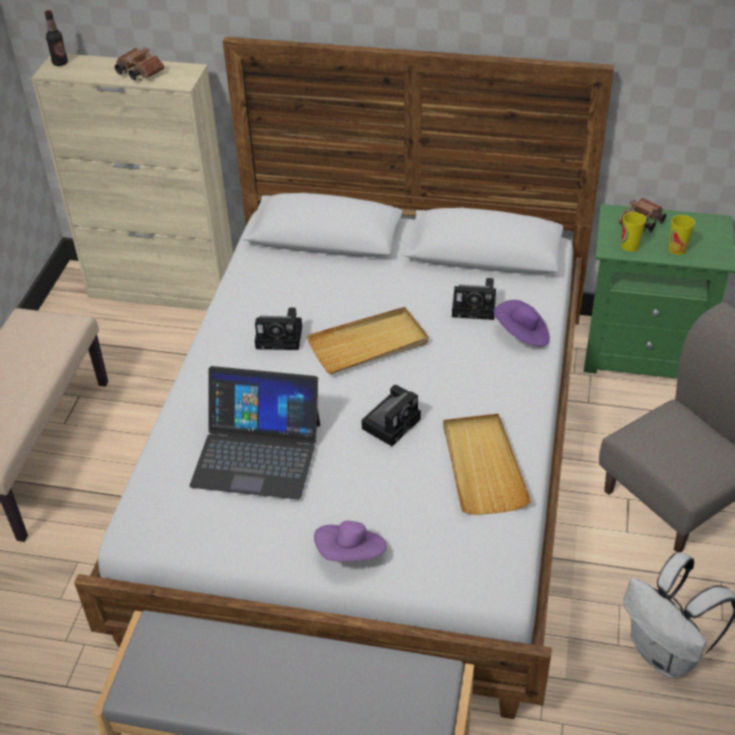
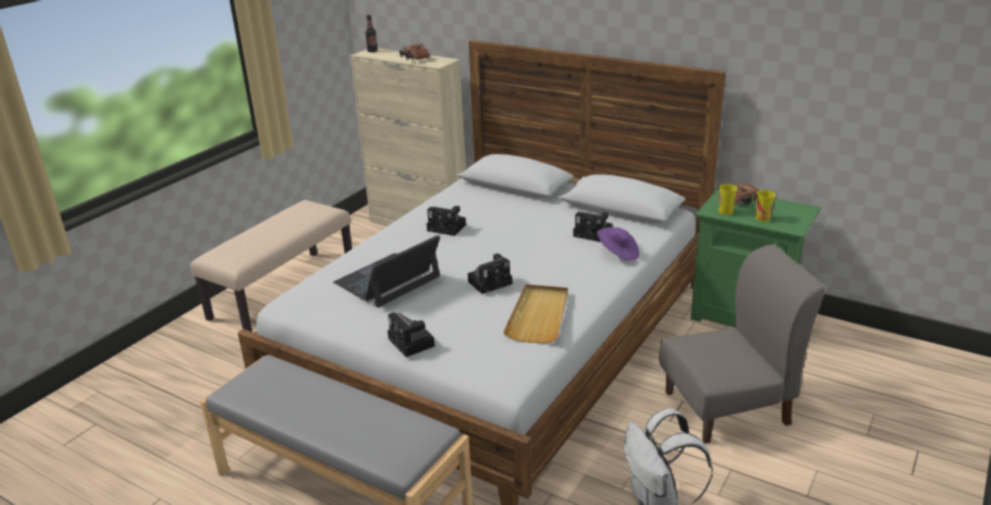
camera: 20 degrees right, 15 degrees down
(257, 453) = (388, 280): laptop -> laptop turned 105 degrees clockwise
(351, 554) = (412, 343): purple hat -> camera
(369, 344) = (504, 240): beige tray -> none

